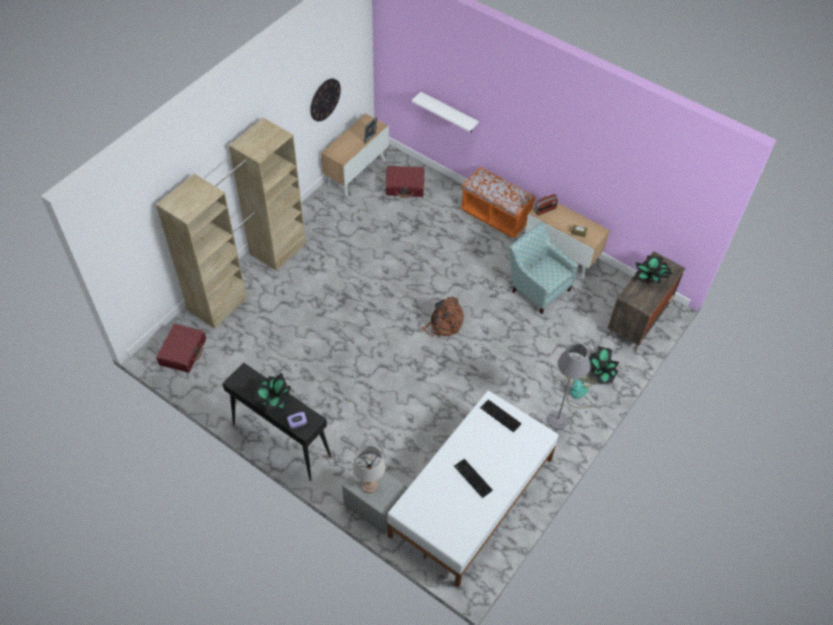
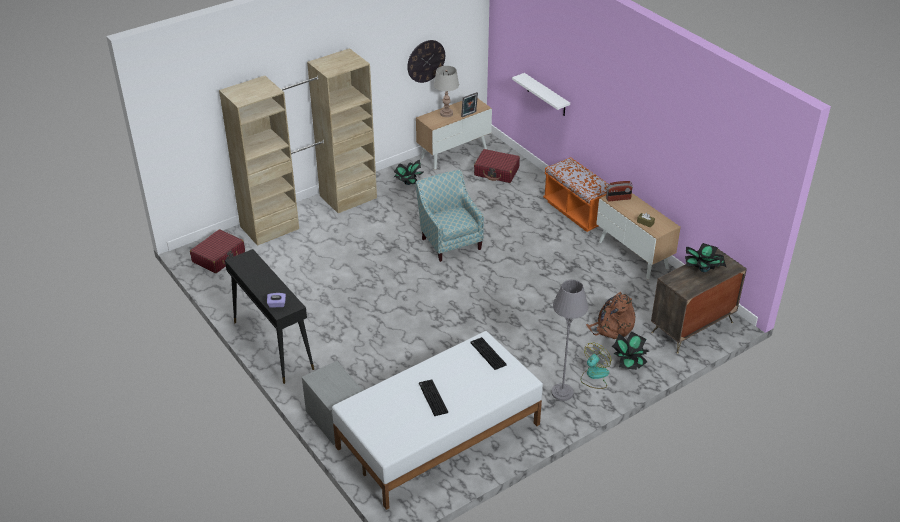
camera: 20 degrees right, 15 degrees down
(273, 401) = (263, 283): potted plant -> potted plant (408, 183)
(369, 486) = (328, 383): grey table lamp -> grey table lamp (446, 114)
(443, 324) = (481, 287): brown backpack -> brown backpack (612, 327)
(537, 287) = (594, 277): armchair -> armchair (449, 240)

